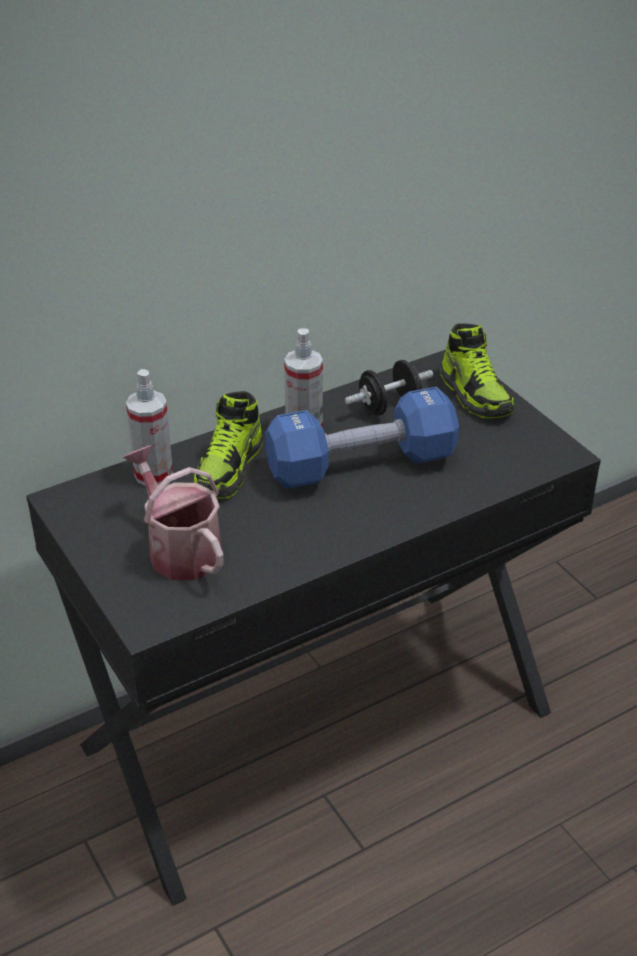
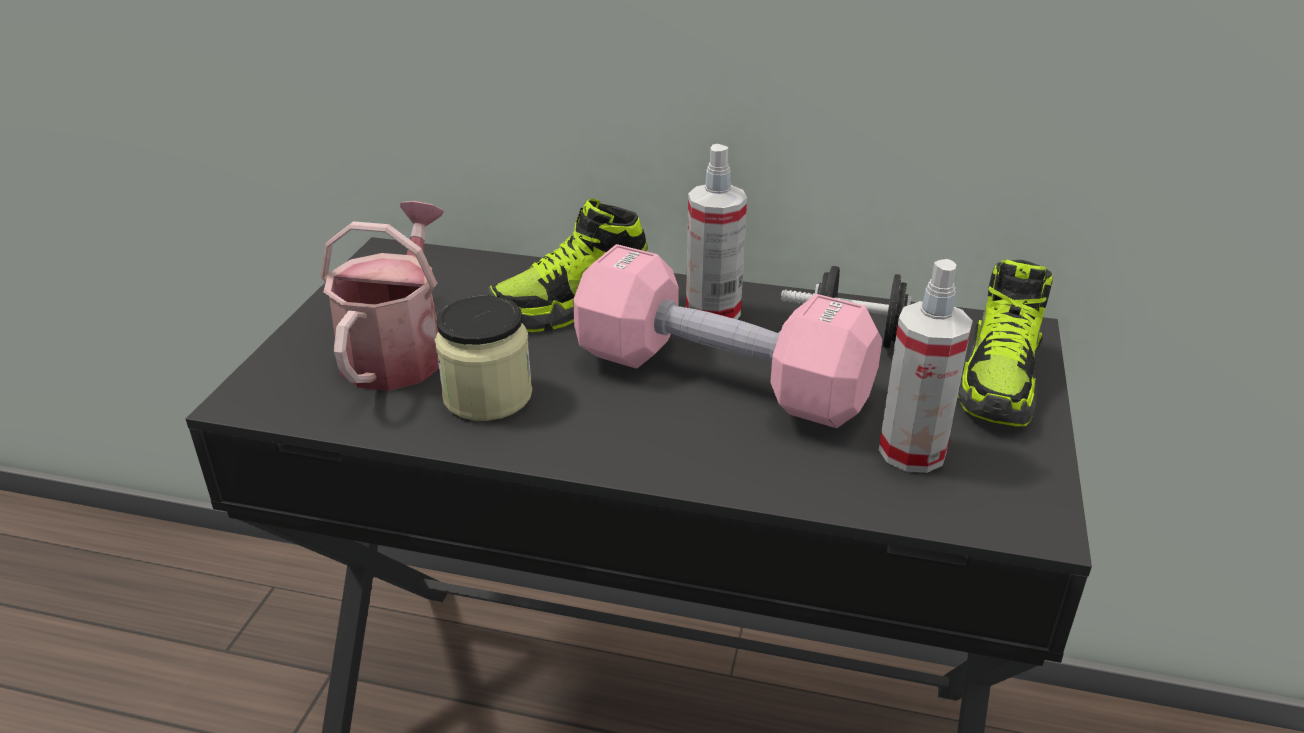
camera: 45 degrees right, 5 degrees down
(153, 474) = (498, 275): spray bottle -> spray bottle (912, 451)
(268, 541) = (487, 396): none -> jar
(361, 465) = (720, 379): blue dumbbell -> pink dumbbell

